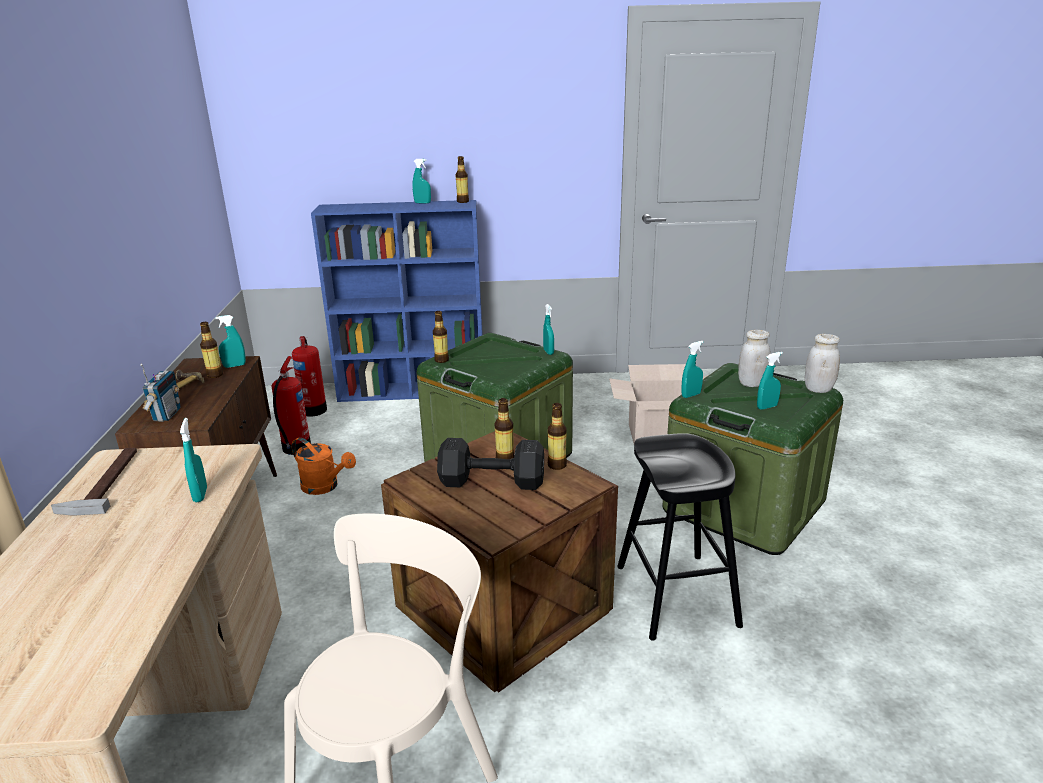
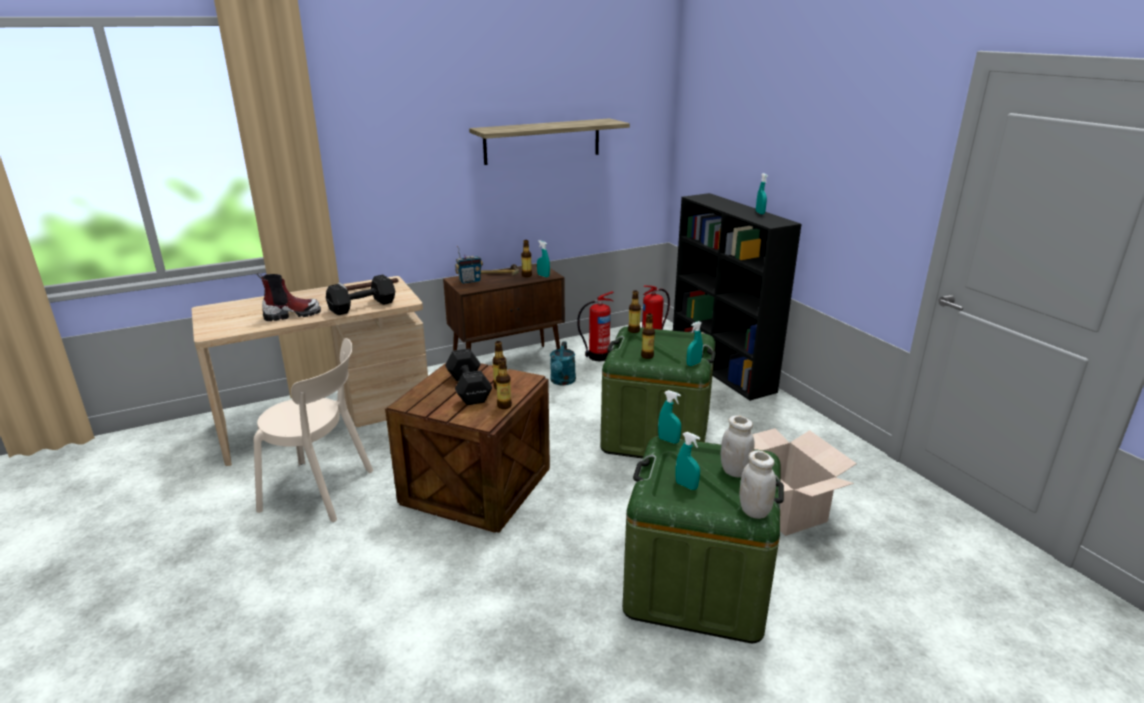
camera: 65 degrees right, 0 degrees up
(128, 578) = (292, 315): none -> boot
(135, 174) = (542, 141): none -> shelf
(200, 495) = (364, 306): turquoise spray bottle -> black dumbbell
(325, 487) = (562, 381): orange watering can -> turquoise watering can
(414, 390) = (722, 369): blue bookcase -> black bookcase
(463, 201) = (785, 221): bottle -> bottle (647, 356)
(676, 595) = (534, 563): black stool -> none

